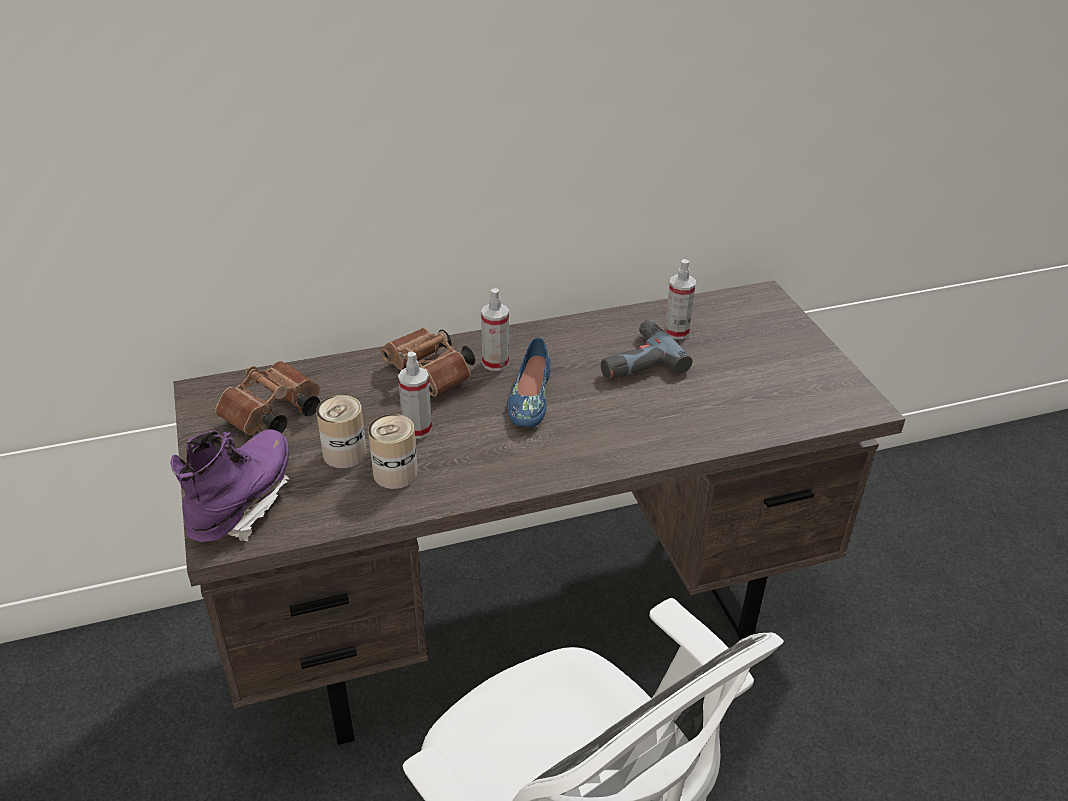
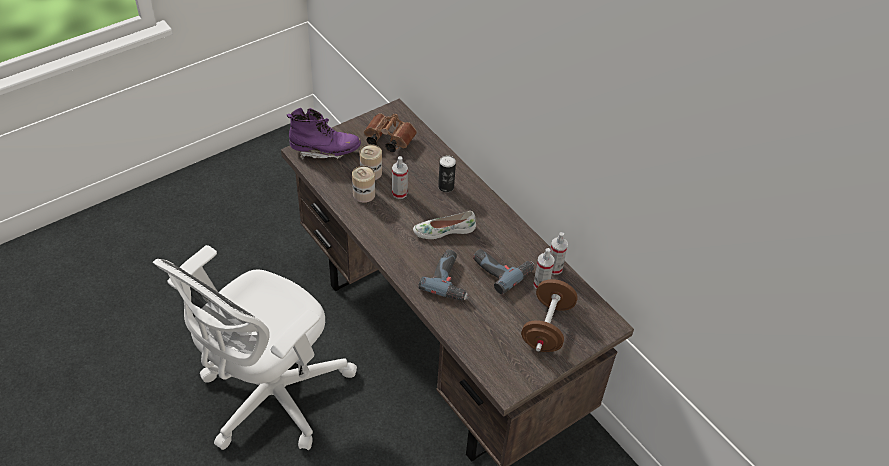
camera: 70 degrees right, 10 degrees up
(432, 375) = (446, 187): brown binoculars -> can
(495, 363) = (469, 209): spray bottle -> spray bottle (554, 268)
(529, 398) = (444, 230): blue shoe -> white shoe
(640, 414) = (450, 280): none -> power drill
(759, 346) = (547, 327): none -> brown dumbbell

